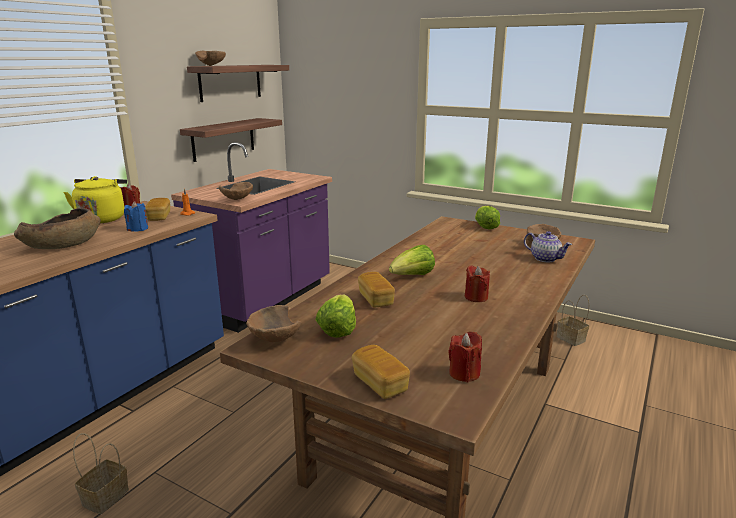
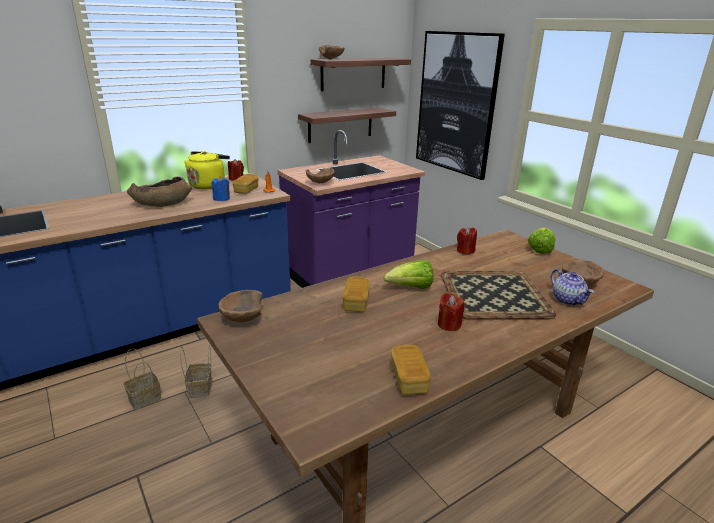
camera: 25 degrees right, 5 degrees up
(337, 328) = (298, 322): lettuce -> none
(343, 107) = (456, 103): none -> picture
(380, 383) = (281, 383): bread -> bread (409, 380)
(464, 373) = (358, 398): red candle -> red candle (465, 251)
(486, 267) = (493, 295): none -> tray
(572, 339) = (623, 388): basket -> basket (200, 389)

